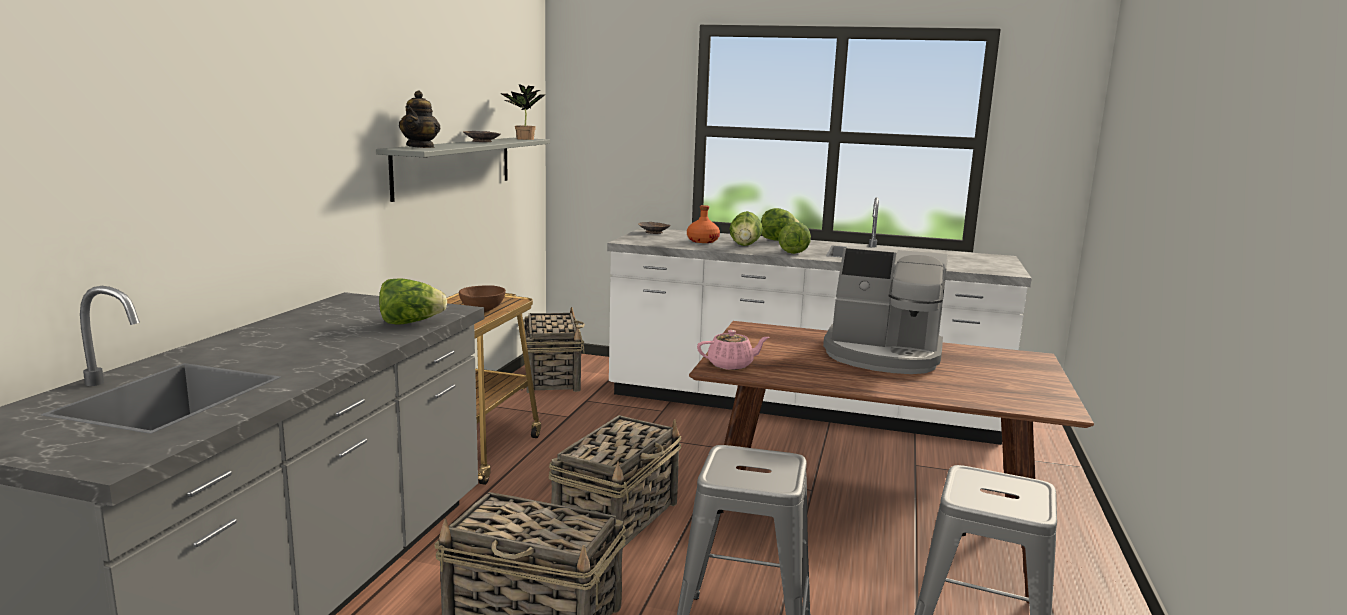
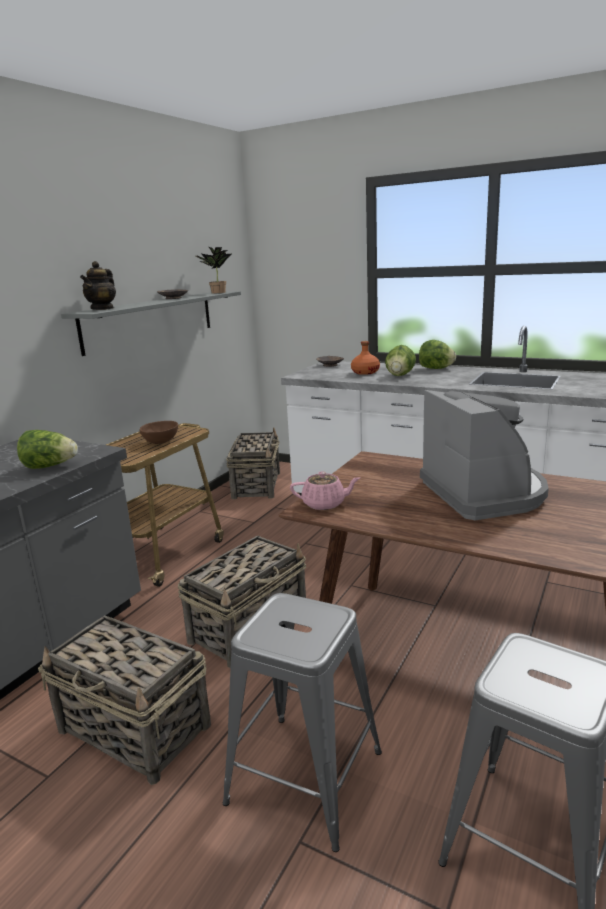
camera: 15 degrees right, 5 degrees up
(794, 251) = (441, 380): lettuce -> none
(883, 356) = (484, 493): coffee machine -> coffee machine turned 135 degrees counterclockwise

